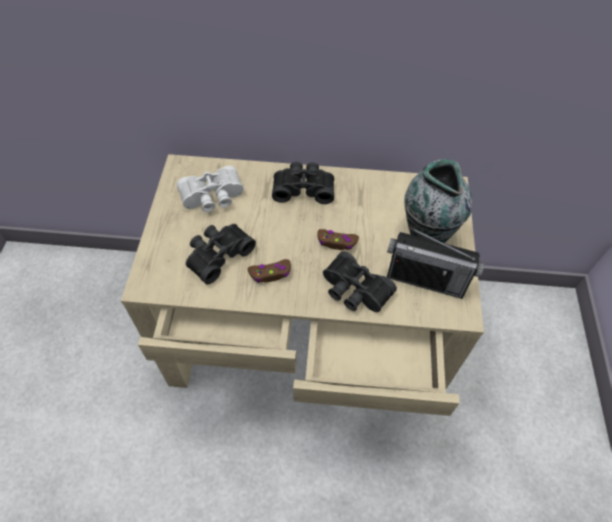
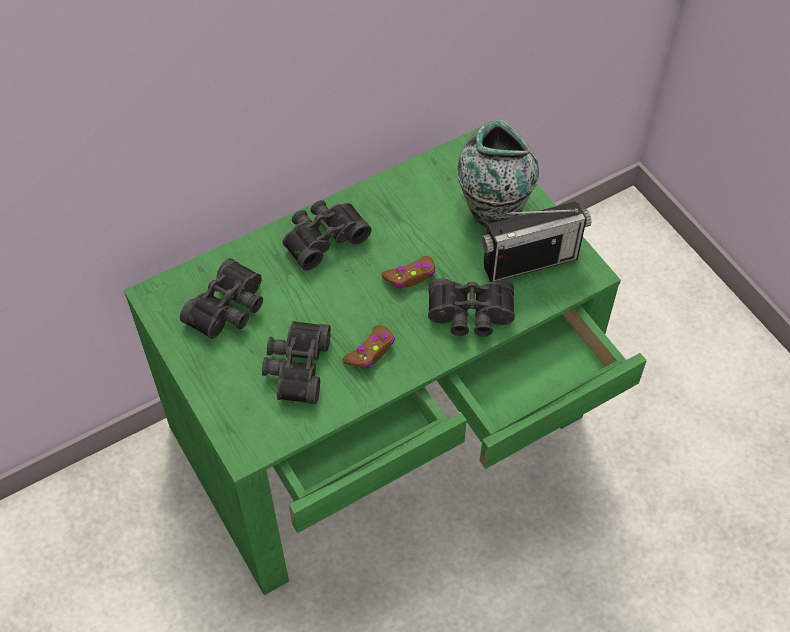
camera: 35 degrees left, 0 degrees up
(213, 198) = (230, 309): white binoculars -> black binoculars
(306, 345) = (391, 437): beige desk -> green desk

